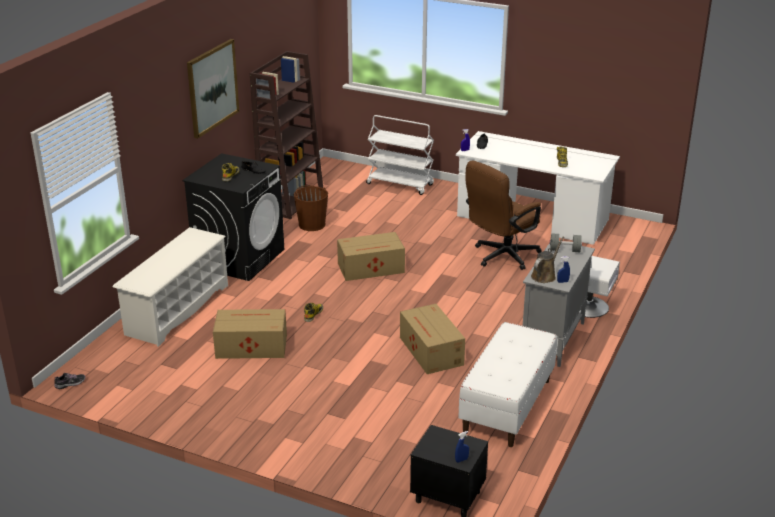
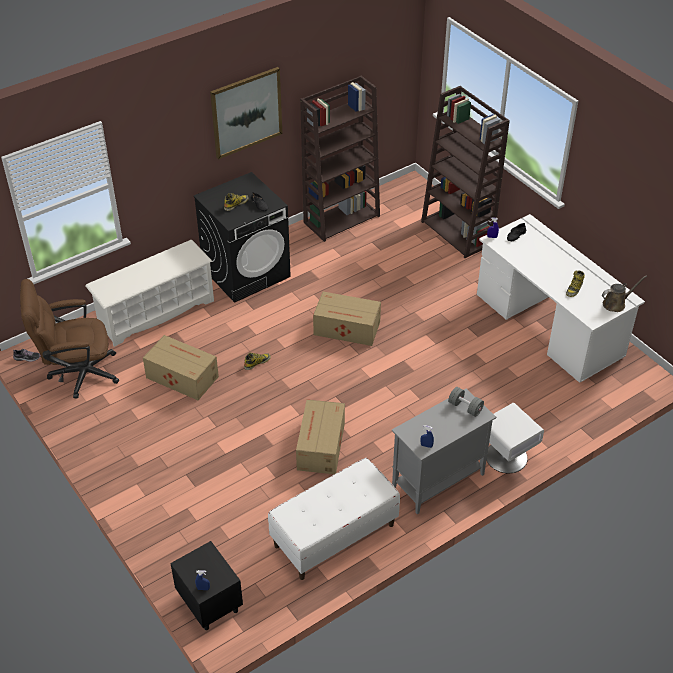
camera: 30 degrees right, 15 degrees up
(312, 224) = (337, 255): brown bucket -> none
(400, 184) = (458, 233): white cart -> brown bookcase
(501, 257) = (476, 362): brown office chair -> brown office chair (77, 373)
(544, 275) = (417, 431): brown watering can -> brown watering can (616, 304)

